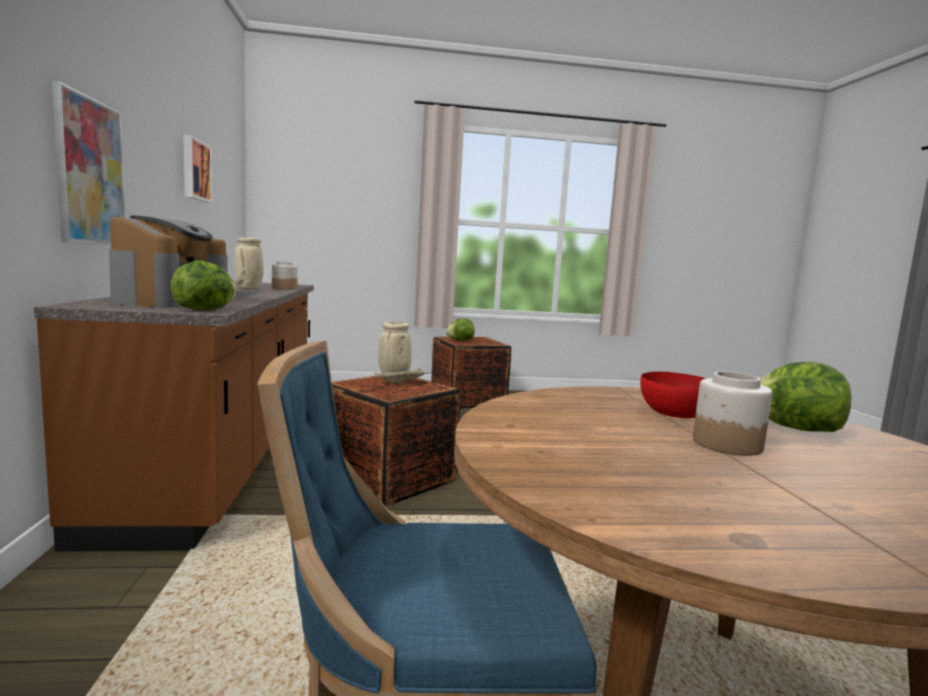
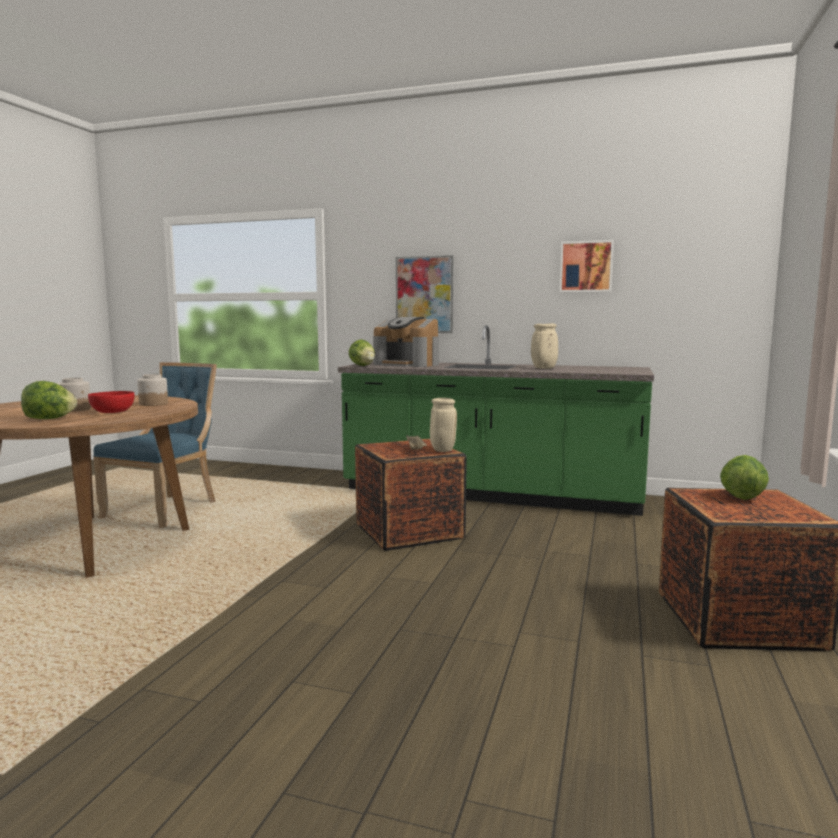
camera: 115 degrees right, 0 degrees up
(225, 455) = (490, 494): brown counter -> green counter
(284, 288) = (563, 371): jar -> jar (153, 404)

